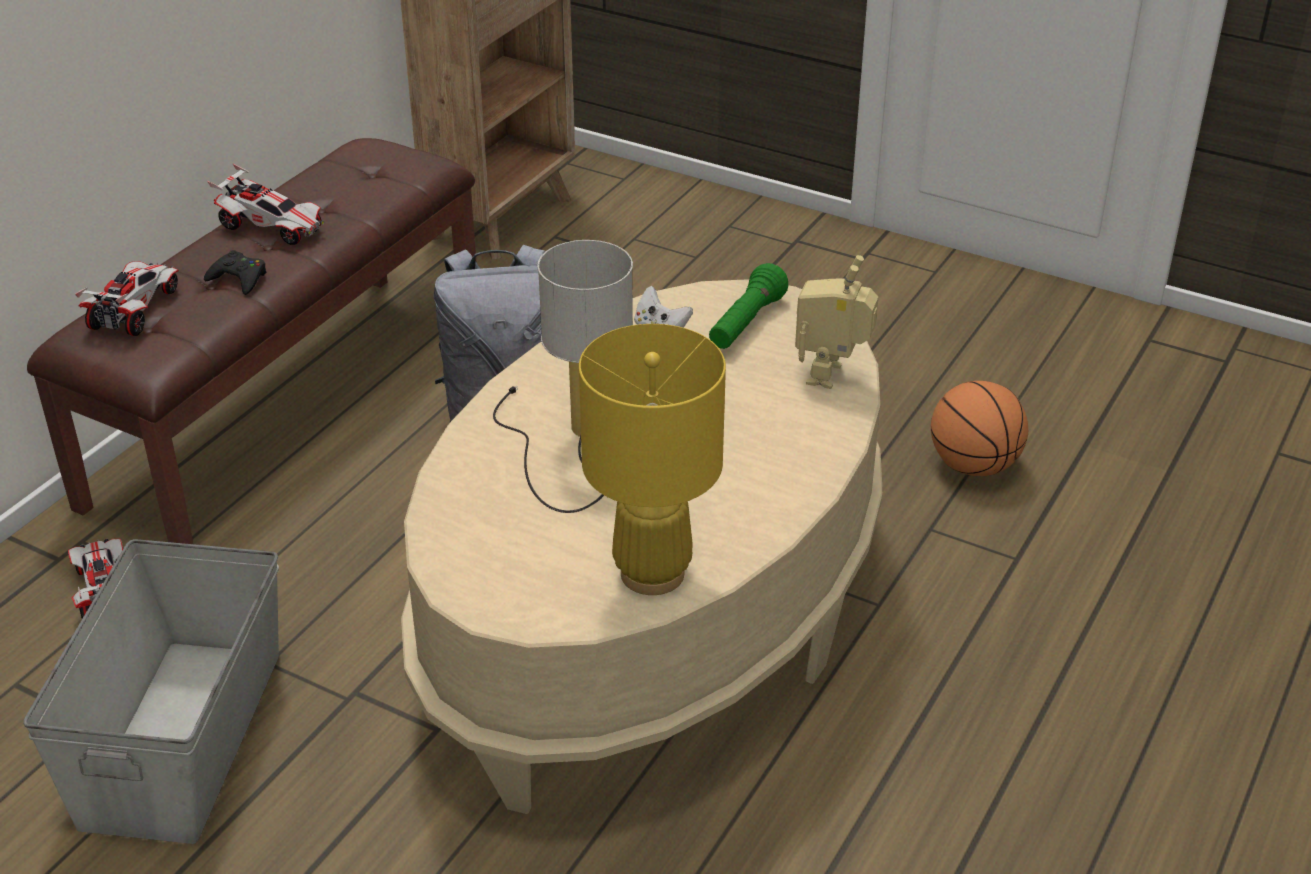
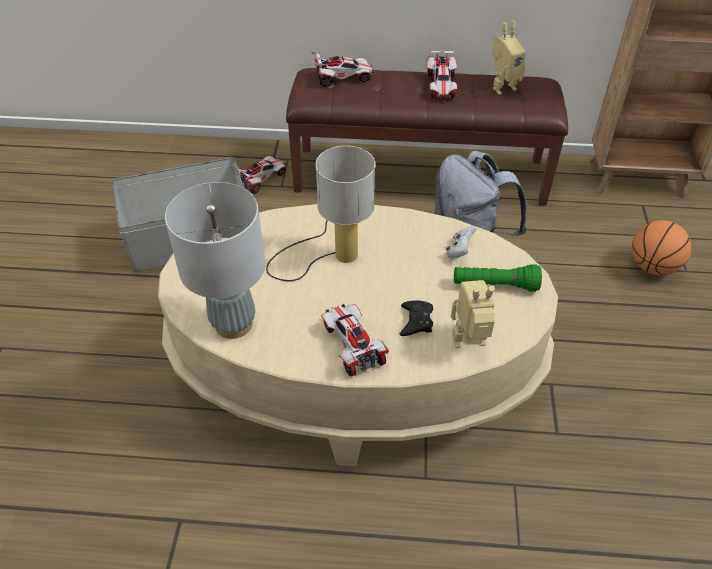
camera: 65 degrees right, 10 degrees up
(239, 278) = (390, 94): black game controller -> black game controller (416, 321)
(337, 179) = (502, 87): none -> toy robot
(653, 573) = (233, 324): yellow table lamp -> grey table lamp
(773, 472) = (352, 346): none -> toy car
(973, 466) = (597, 491): basketball -> basketball (652, 267)

